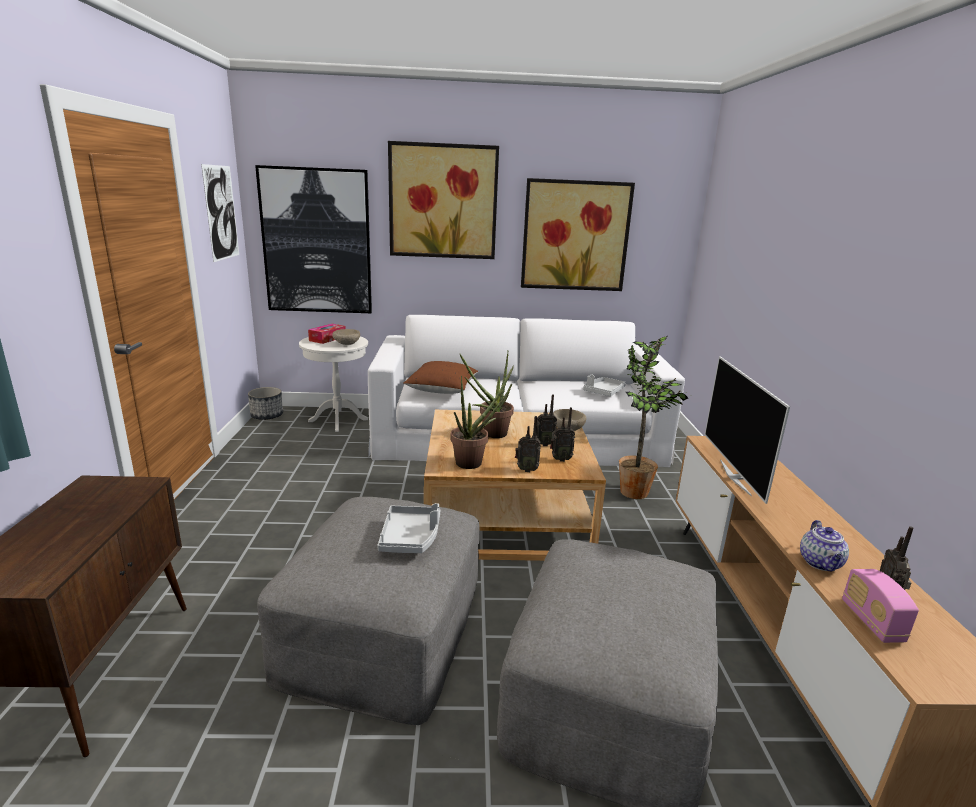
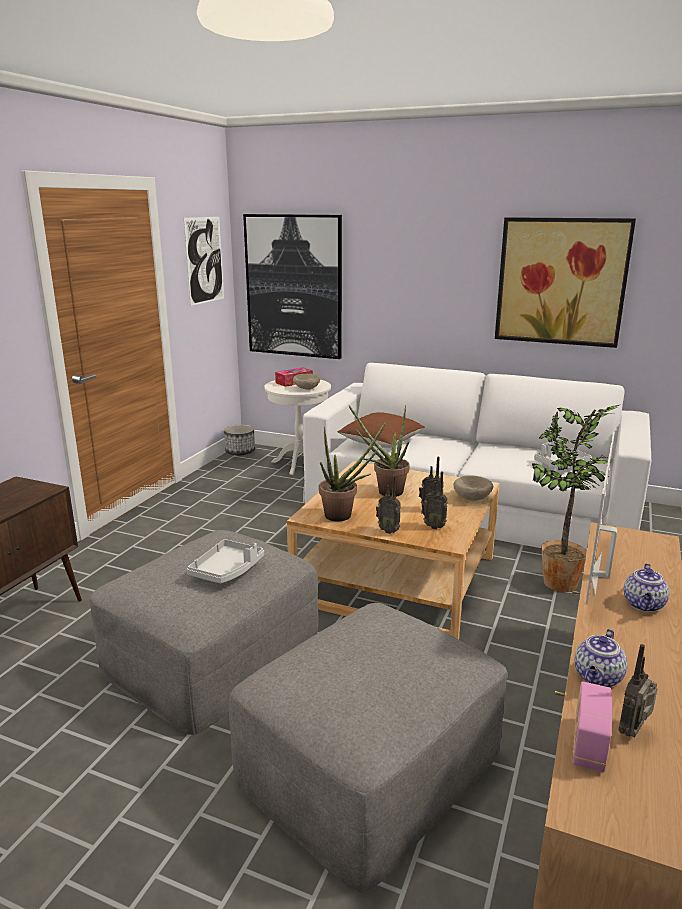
camera: 25 degrees right, 0 degrees up
(443, 202) = (414, 245): picture -> none
(787, 496) = (644, 605): none -> teapot

